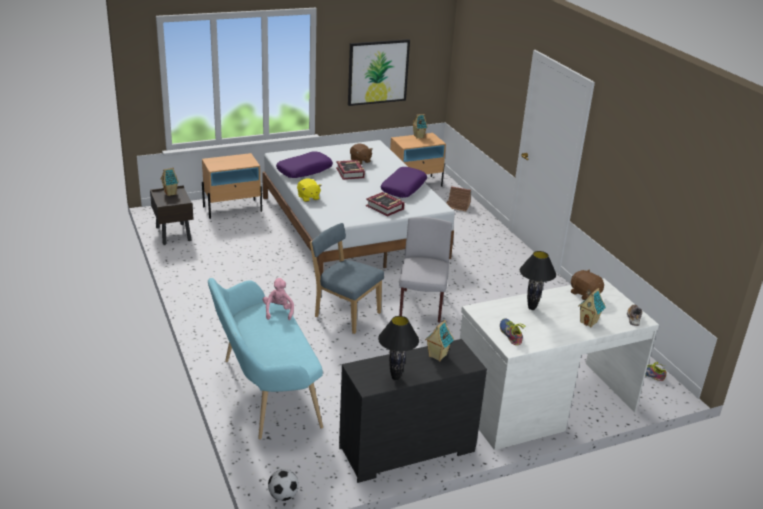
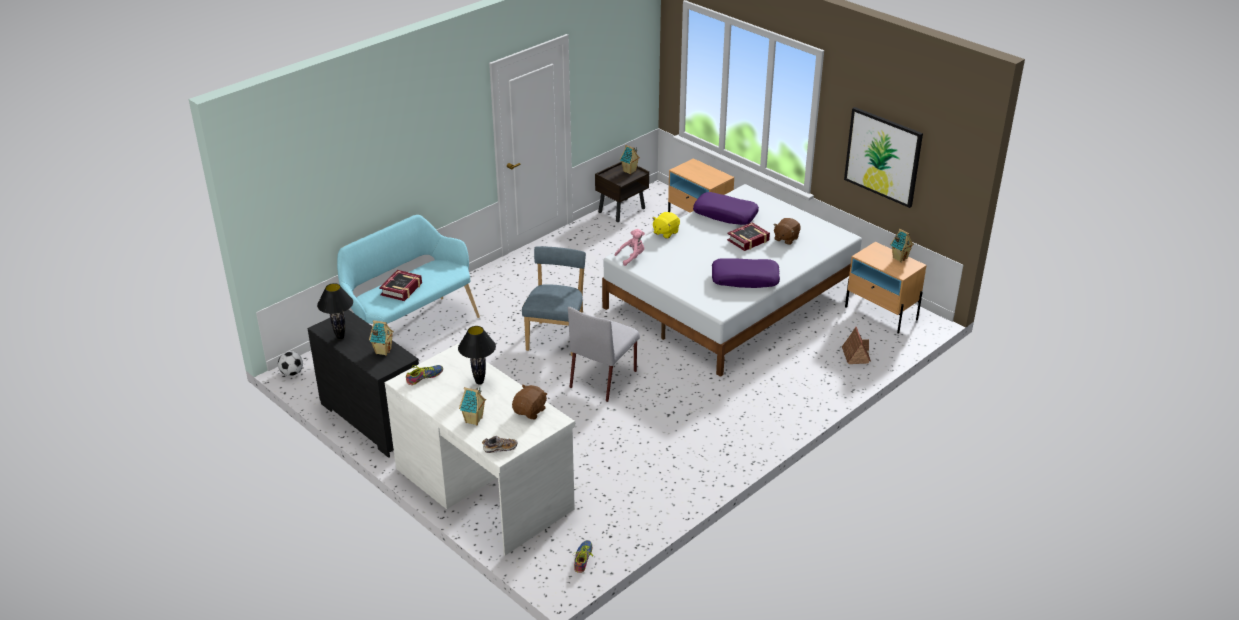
camera: 70 degrees right, 5 degrees up
(278, 311) = (449, 275): pink plush toy -> pink plush toy (632, 257)
(385, 207) = (686, 279): book -> book (401, 289)
(421, 307) = (603, 378): grey chair -> grey chair turned 135 degrees clockwise

